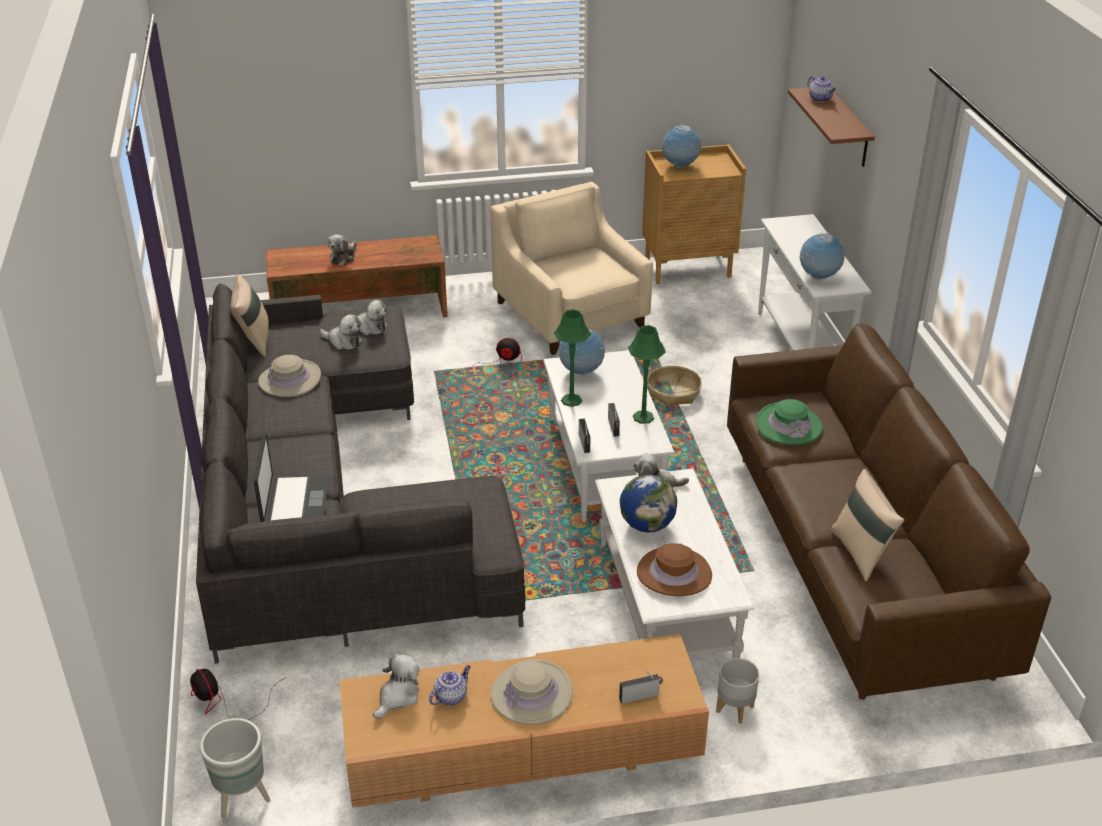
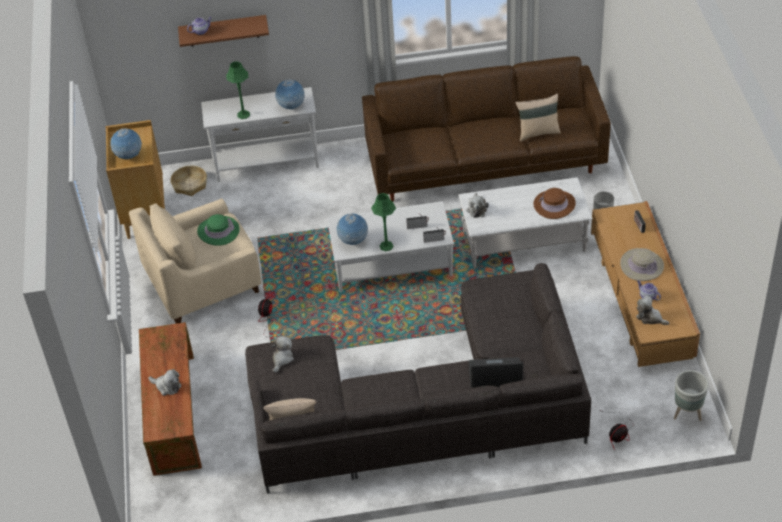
camera: 85 degrees left, 10 degrees up
(290, 380) = (351, 397): beige hat -> none
(343, 341) = (301, 372): plush toy -> none
(643, 417) = (407, 213): green table lamp -> green table lamp (243, 114)
(647, 525) = (513, 214): globe -> none
(673, 393) = (314, 230): basket -> basket (190, 185)
(789, 425) = (424, 148): green hat -> green hat (218, 231)

